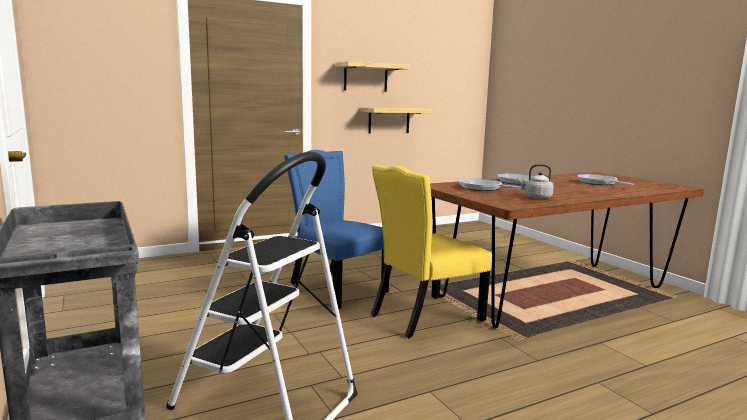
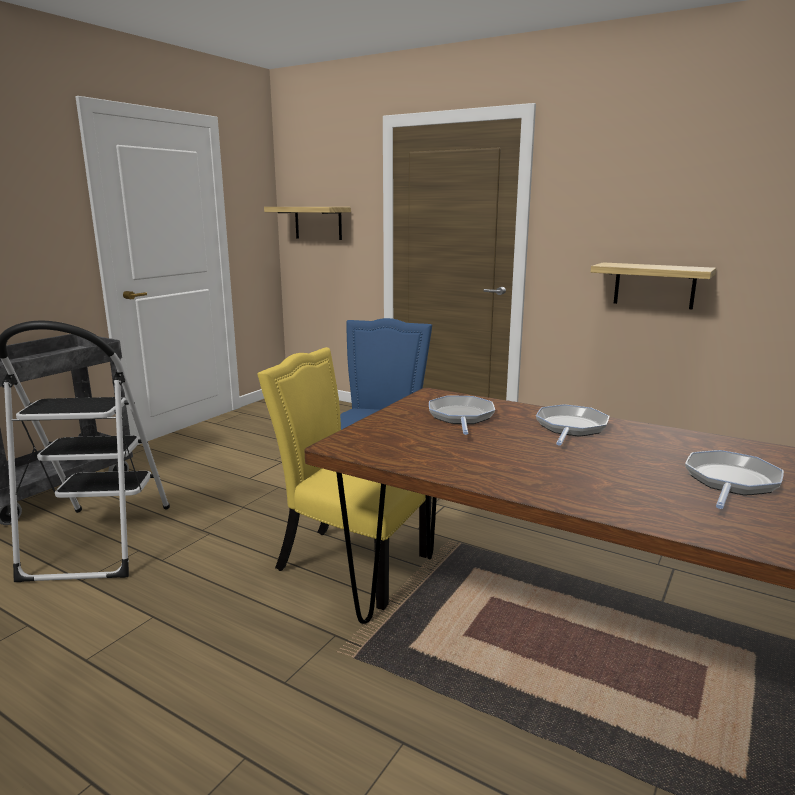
camera: 60 degrees right, 5 degrees up
(365, 77) = (615, 216): shelf -> shelf (318, 223)
(536, 198) = (436, 452): grey kettle -> none

